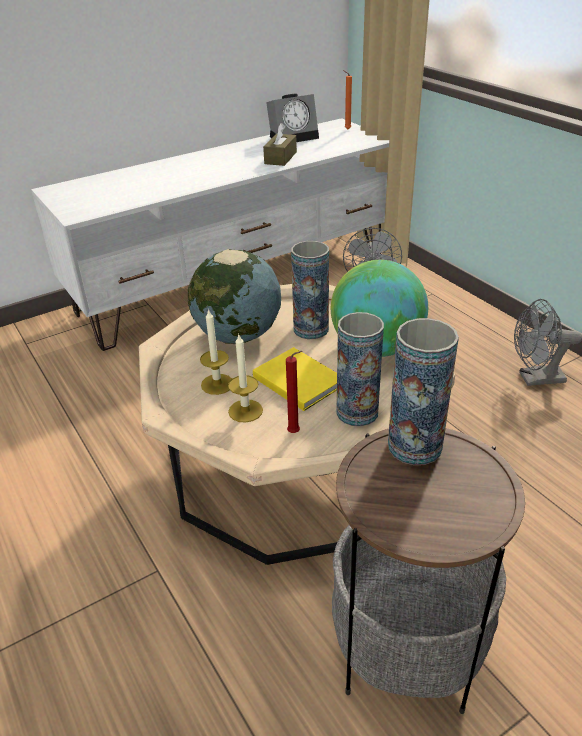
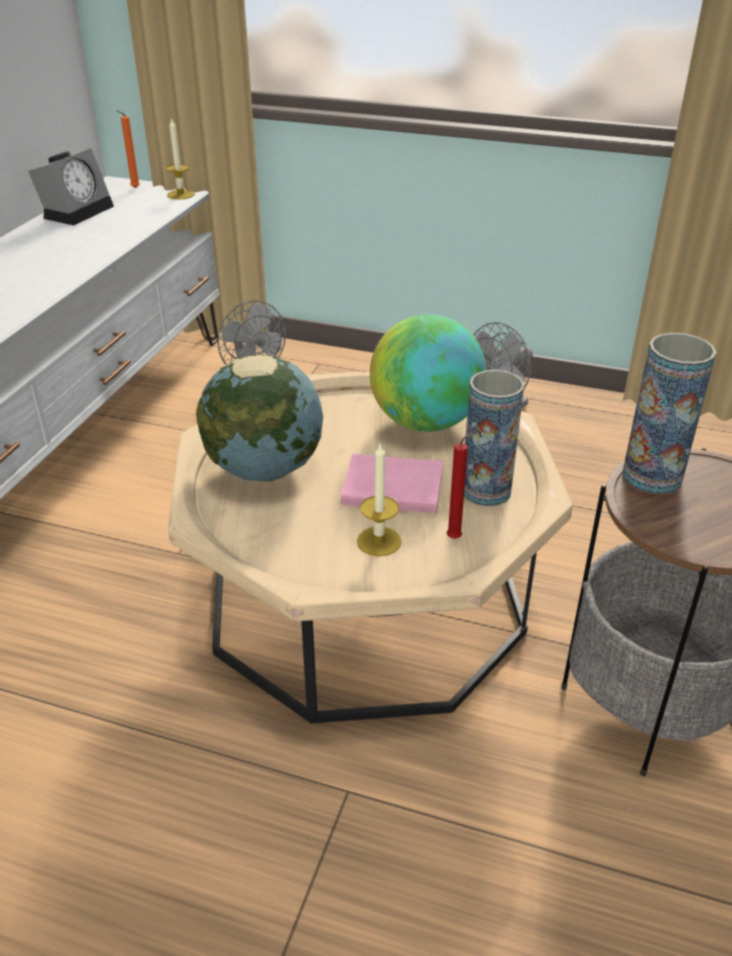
camera: 40 degrees left, 0 degrees up
(217, 384) = (311, 529): candle -> candle (180, 194)
(280, 158) = (98, 241): brown tissue box -> none
(297, 379) = (390, 486): yellow book -> pink book
(311, 329) = (336, 430): vase -> none

